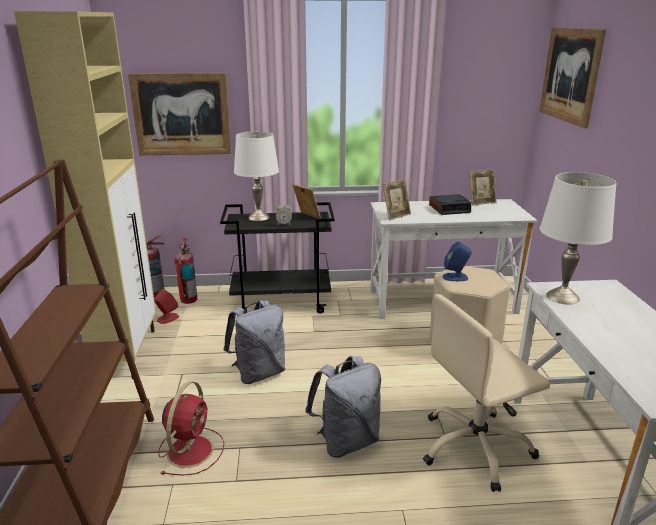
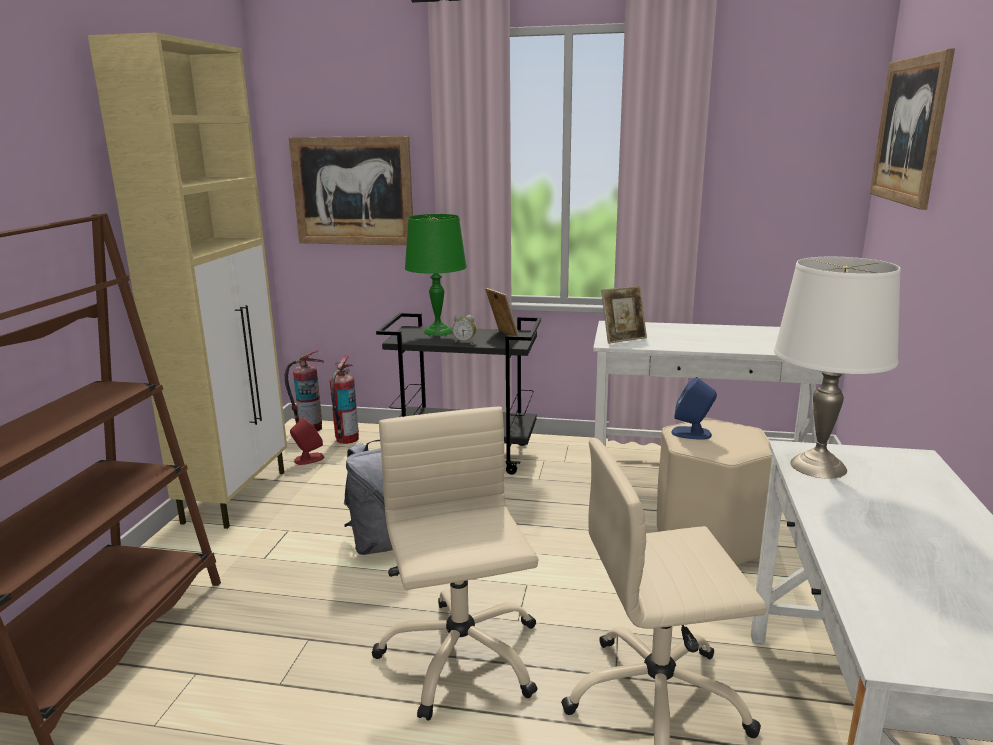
camera: 15 degrees right, 5 degrees down
(191, 449) = (244, 631): red fan -> none
(259, 217) = (438, 331): white table lamp -> green table lamp
(346, 441) = (460, 656): grey backpack -> beige office chair
(449, 209) = (711, 335): alarm clock -> none
(481, 202) = (768, 330): picture frame -> none

